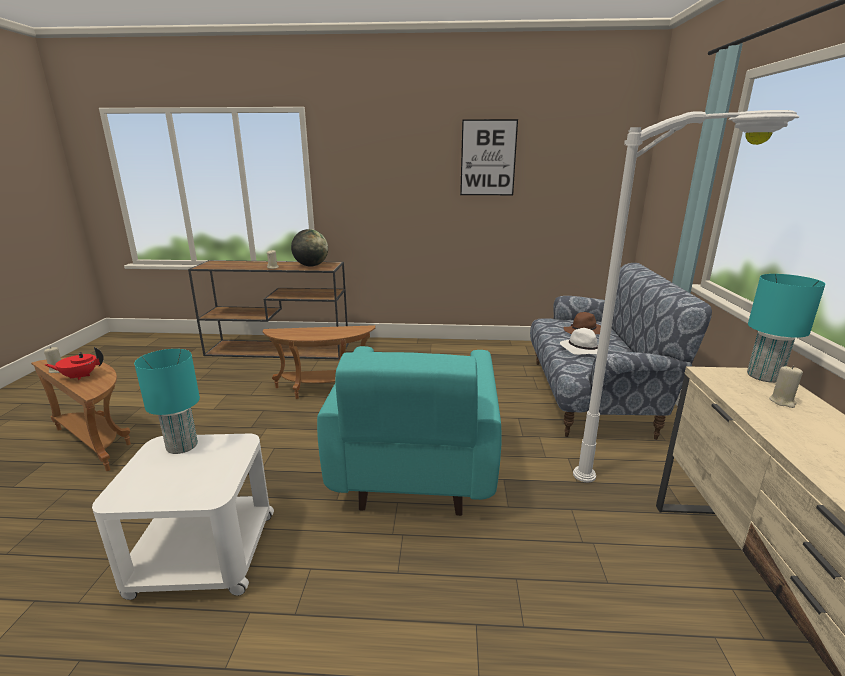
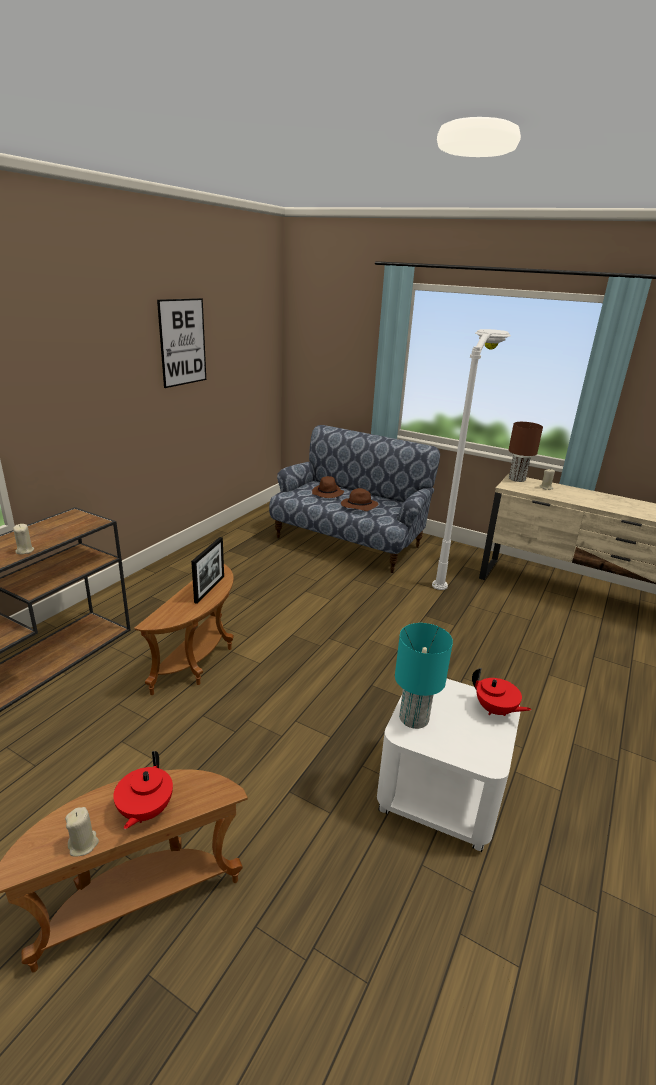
camera: 65 degrees left, 5 degrees up
(203, 491) = (495, 710): none -> red teapot
(311, 266) = (61, 527): globe -> none
(329, 333) = (209, 589): none -> picture frame
(415, 471) = (391, 648): turquoise armchair -> none
(581, 350) = (358, 506): white hat -> brown hat
(763, 376) = (516, 479): turquoise table lamp -> brown table lamp

